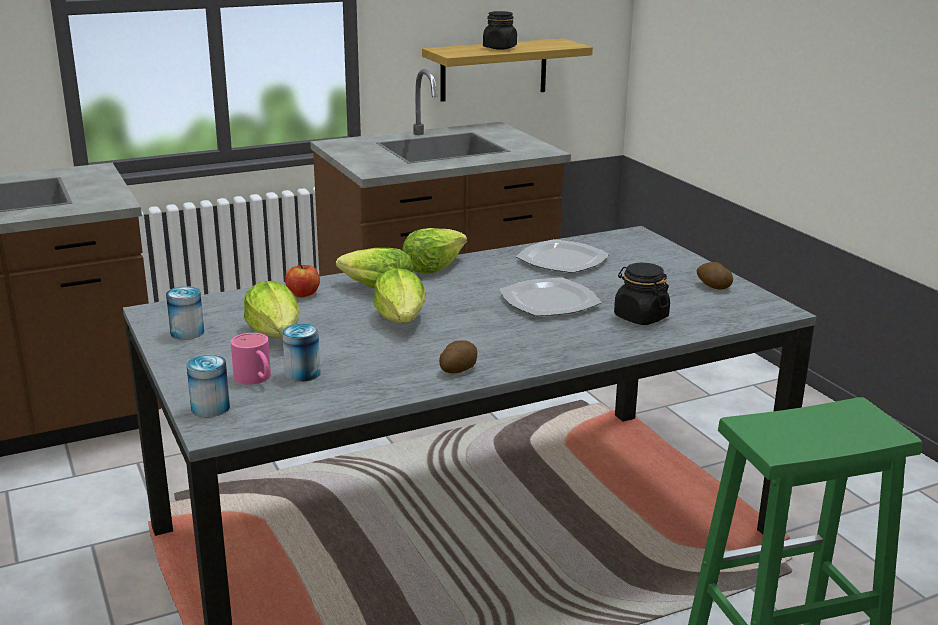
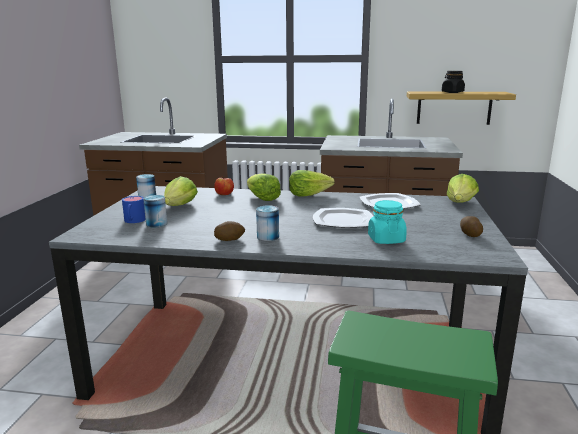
camera: 35 degrees right, 5 degrees down
(210, 408) = (92, 227): can -> can (268, 237)
(256, 379) = (133, 221): pink mug -> blue mug
(402, 320) = (247, 213): lettuce -> lettuce (461, 203)
(640, 317) = (386, 239): black jar -> turquoise jar

